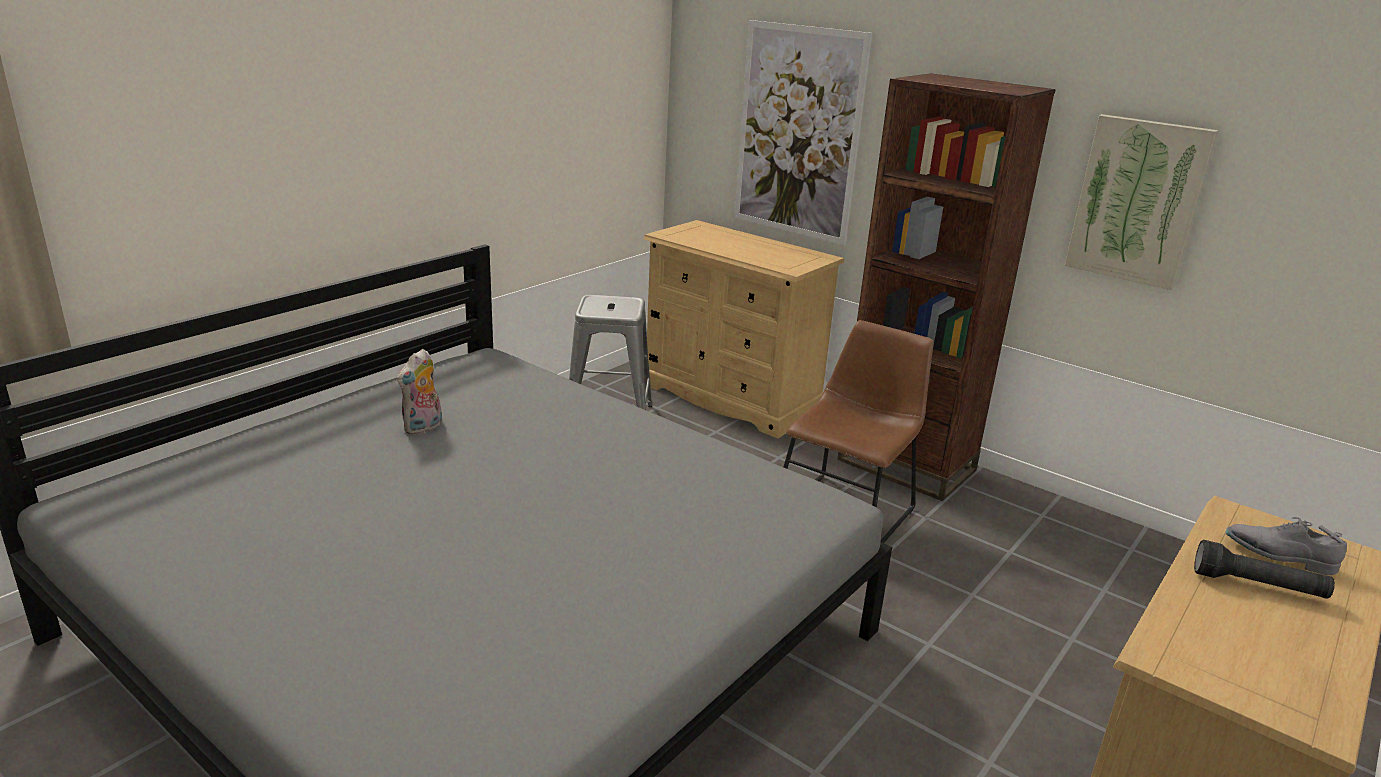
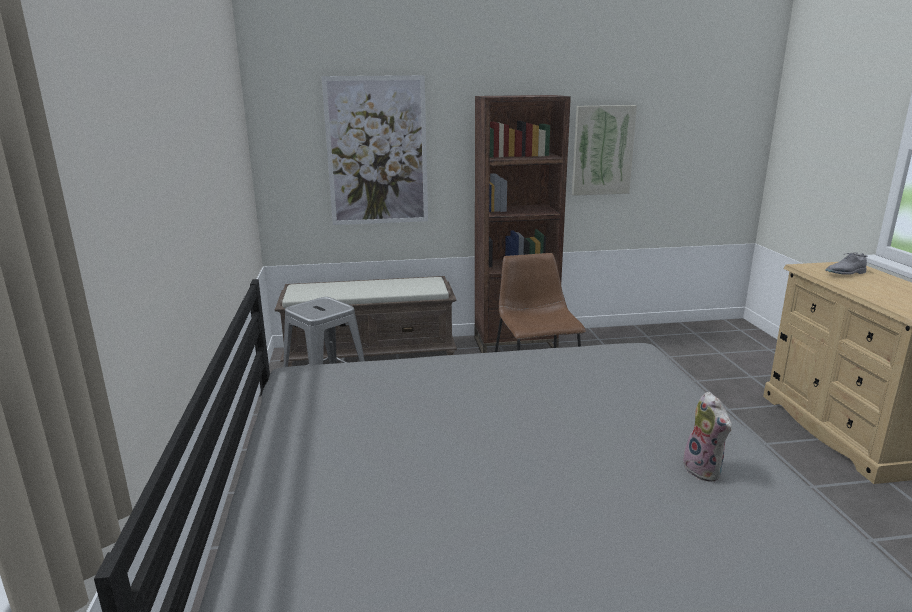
camera: 45 degrees left, 5 degrees down
(423, 428) = (370, 430): plush toy -> plush toy (705, 470)
(730, 397) = (371, 354): beige dresser -> brown bench
(1258, 586) = (867, 284): black flashlight -> none

